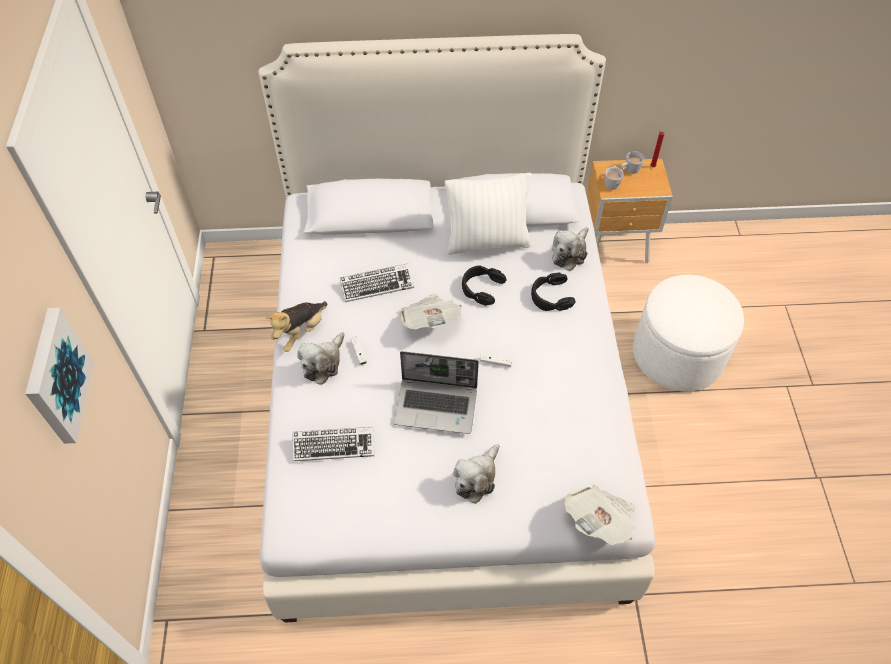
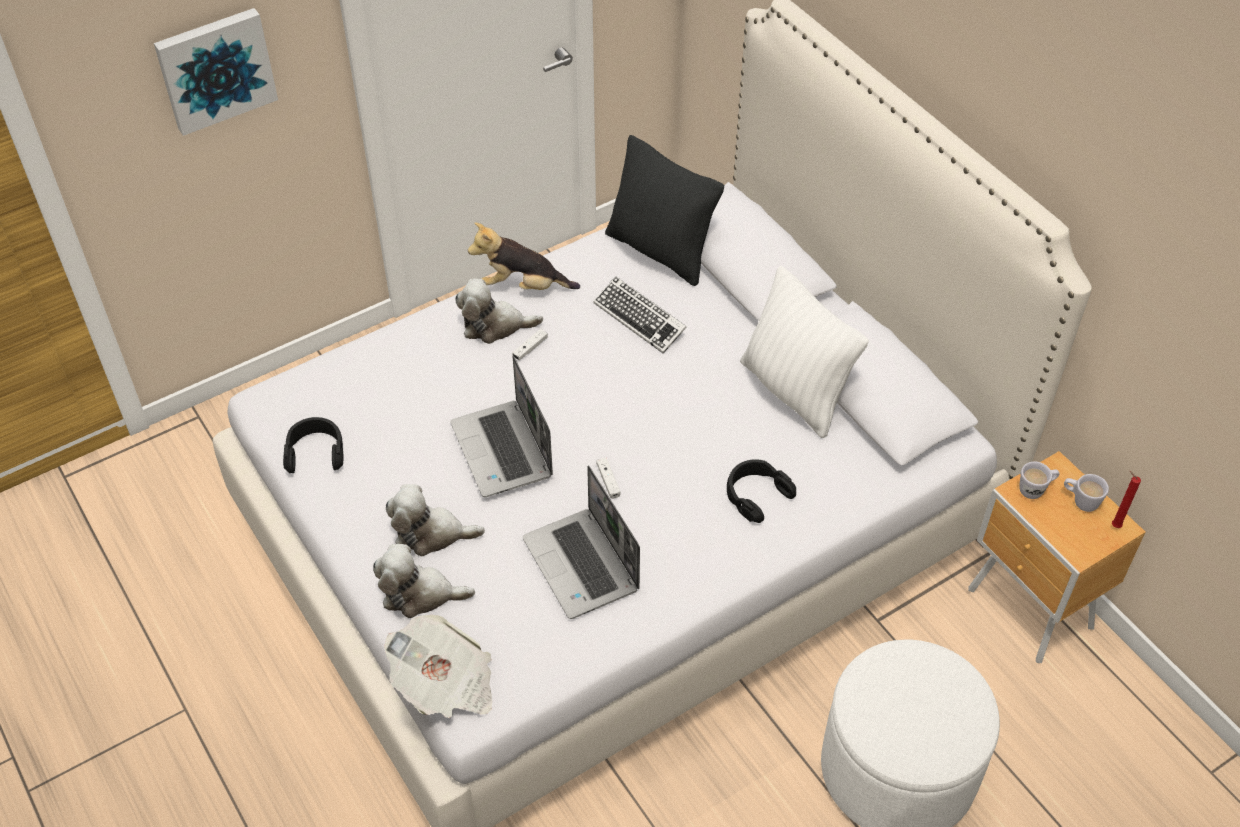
camera: 60 degrees right, 5 degrees down
(328, 248) = (660, 251): none -> black pillow
(334, 446) = (391, 384): keyboard -> none
(430, 321) = (623, 392): newspaper -> none
(481, 288) = (714, 418): black headphones -> black headphones (315, 452)
(551, 405) = (583, 565): none -> laptop
(569, 253) = (848, 485): plush toy -> plush toy (420, 594)

